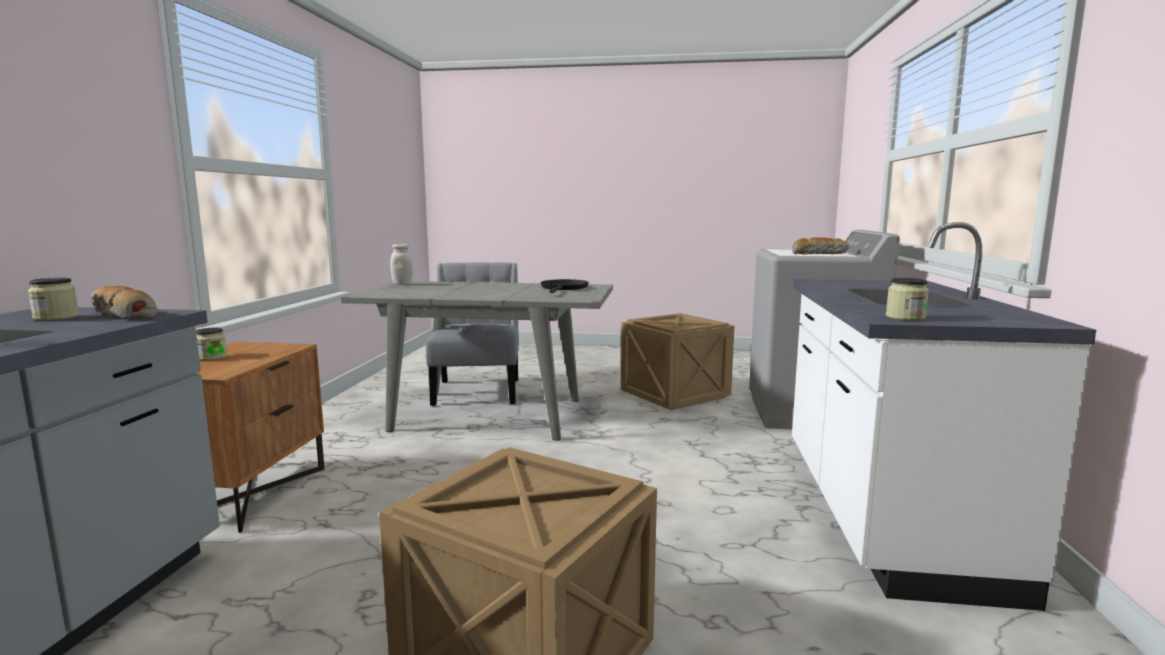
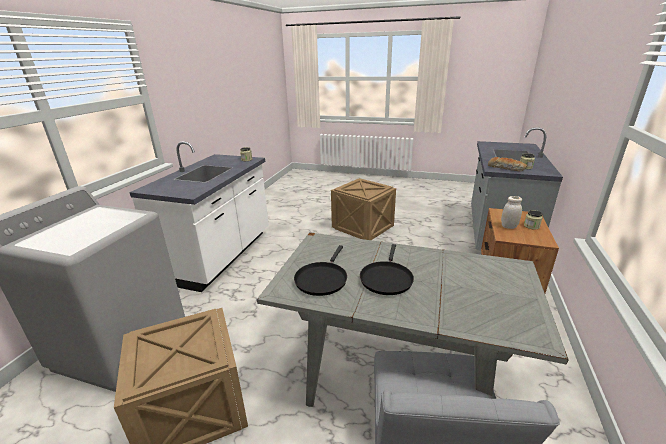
camera: 170 degrees left, 15 degrees up
(402, 284) = (533, 323): white jar -> white jar (509, 226)
(504, 289) = (386, 278): none -> black frying pan
(819, 254) = (102, 216): bread -> none

